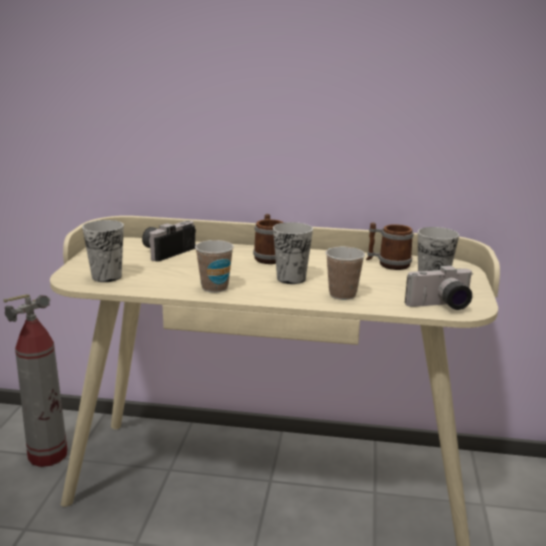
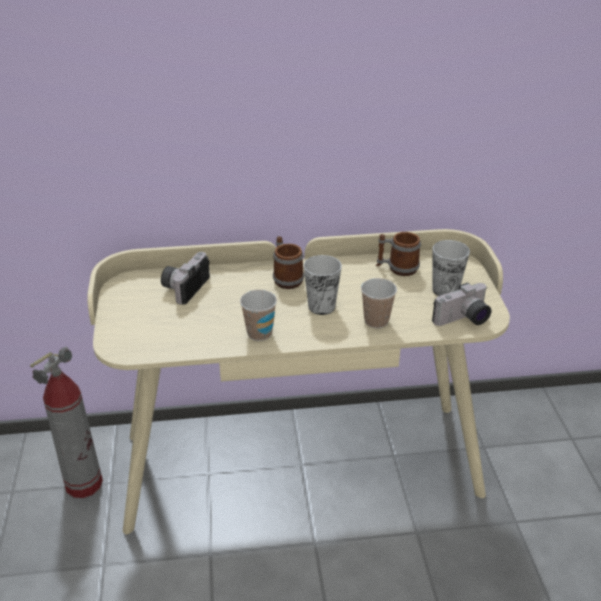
camera: 15 degrees left, 15 degrees up
(106, 277) = (149, 337): cup -> none

